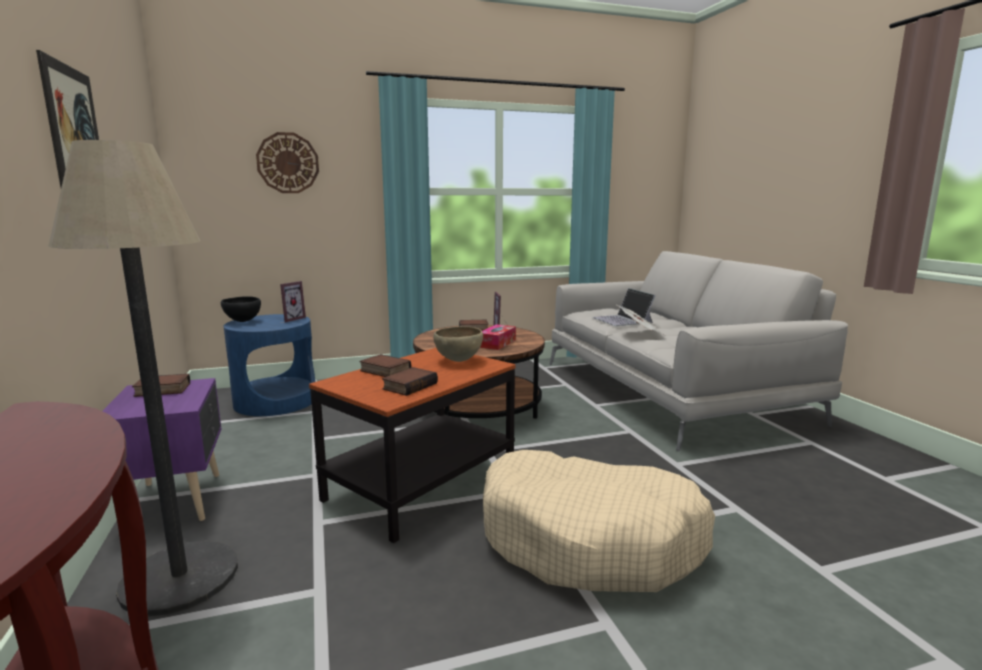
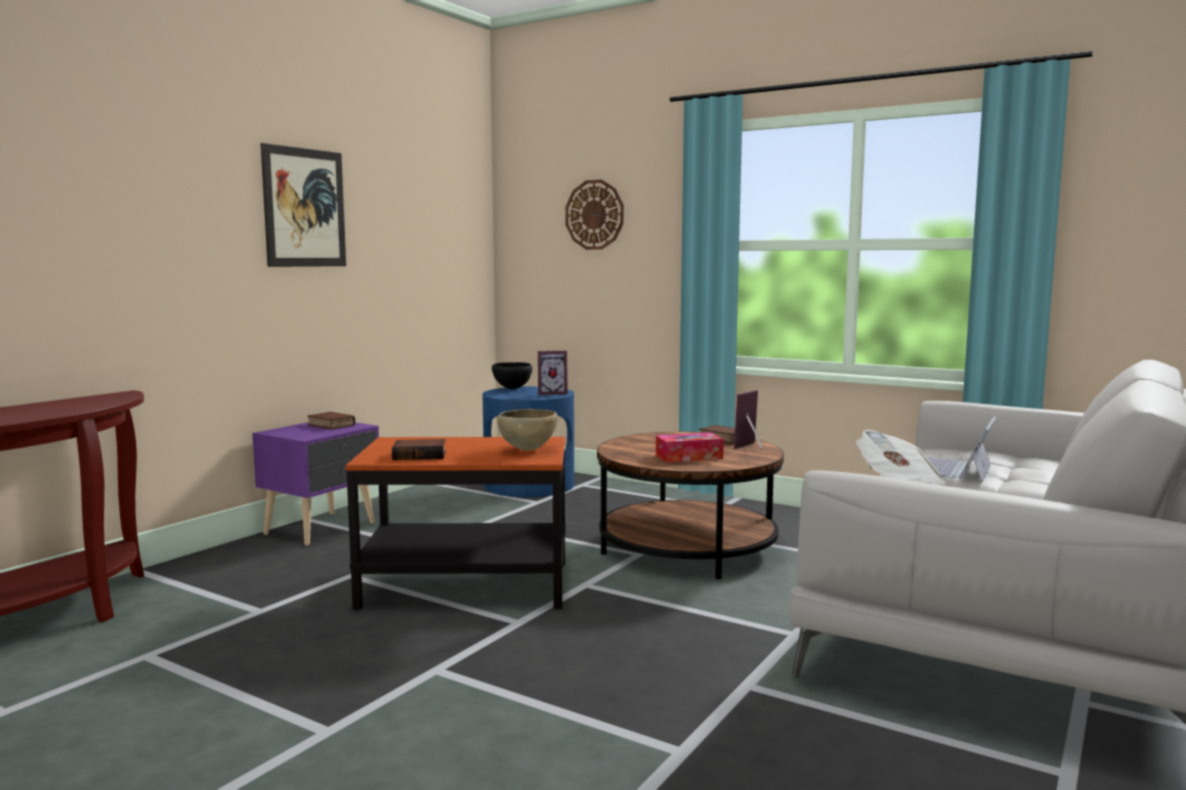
camera: 50 degrees right, 5 degrees down
(180, 577) = (232, 569): floor lamp -> none
(384, 371) = (448, 442): book -> none
(590, 540) = (469, 684): beige dog bed -> none

